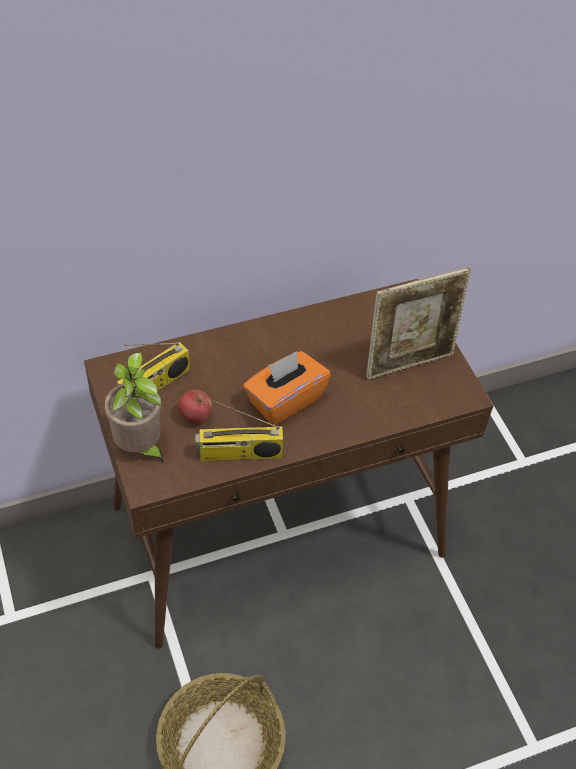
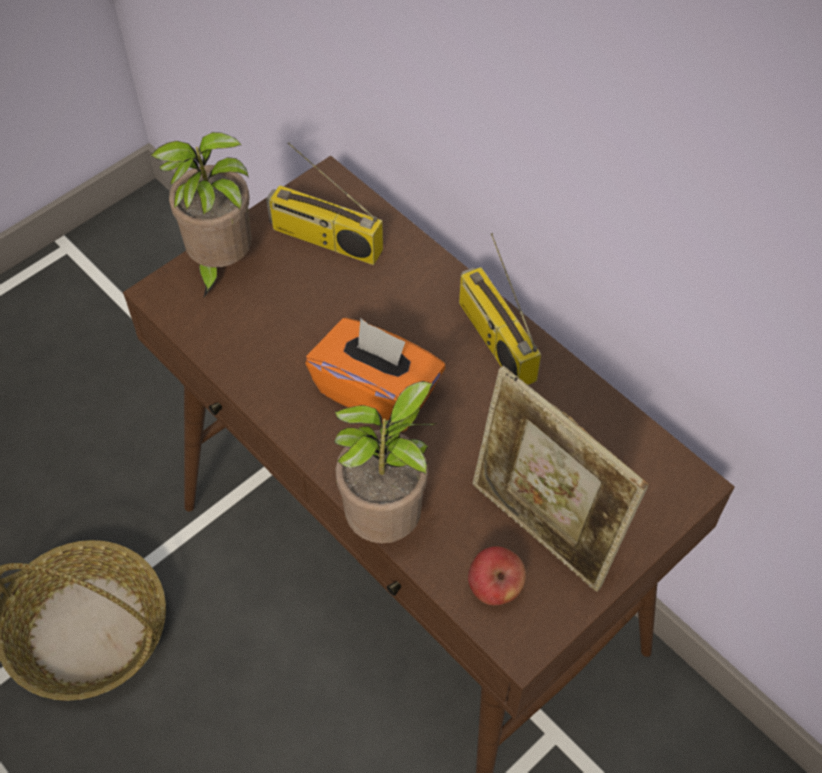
camera: 70 degrees right, 5 degrees up
(195, 416) = (298, 301): apple -> apple (495, 587)
(239, 454) = (257, 372): radio -> radio (493, 340)
(373, 425) = (388, 520): none -> potted plant

